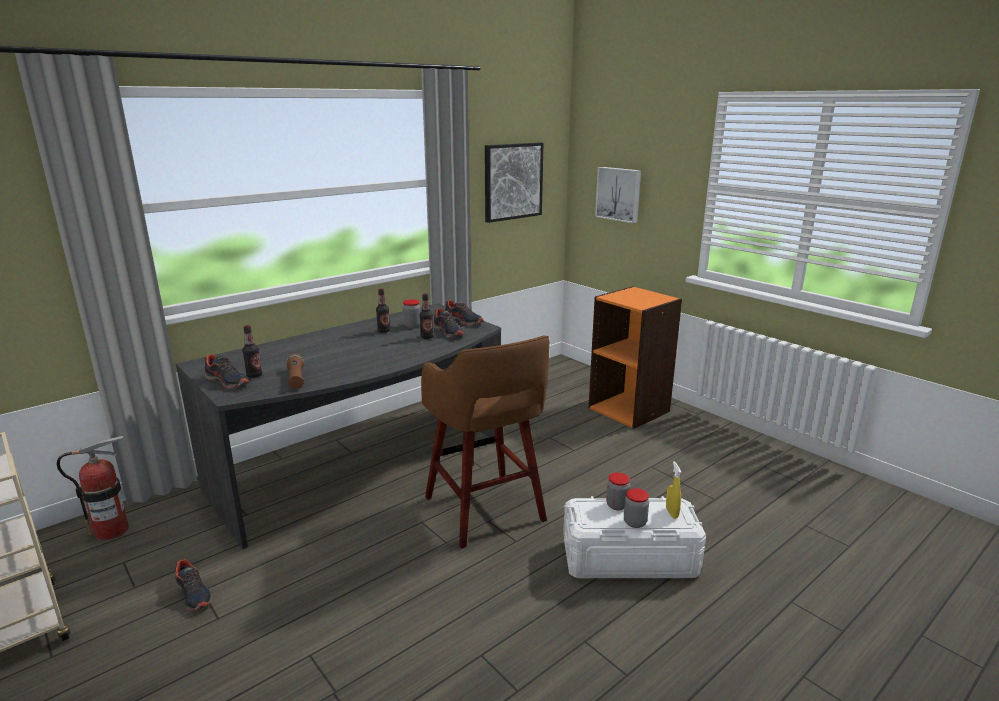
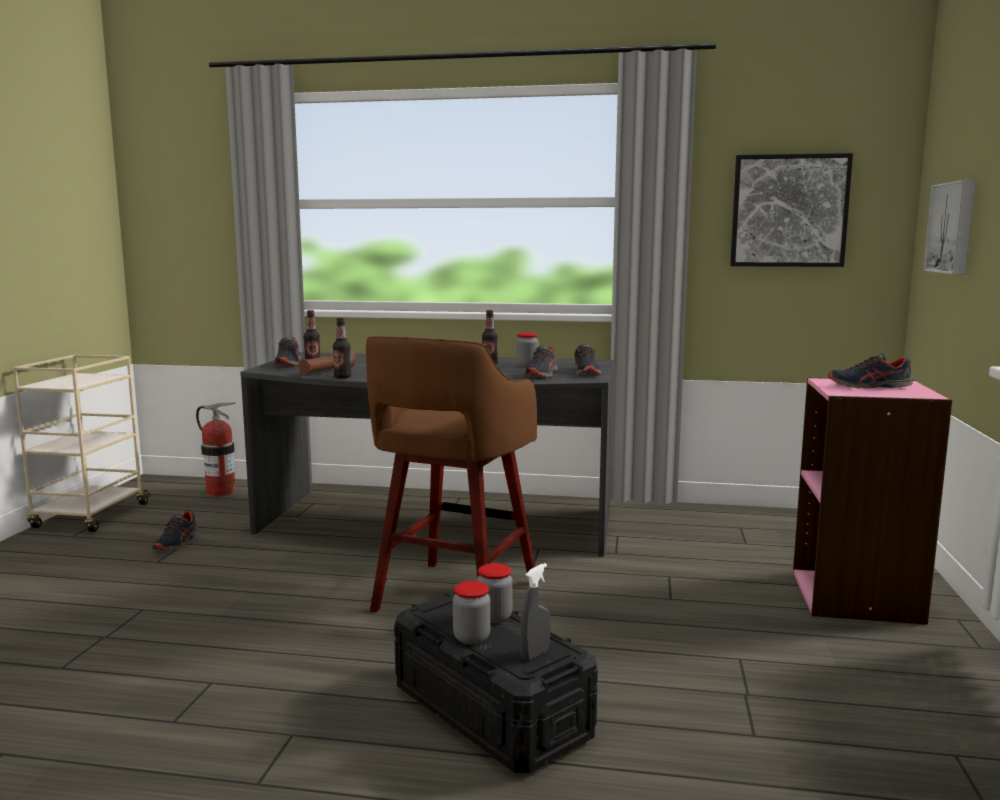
camera: 50 degrees right, 10 degrees down
(427, 337) = (509, 373): bottle -> bottle (342, 377)
(628, 558) = (491, 711): white storage box -> black storage box
(629, 409) = (857, 596): orange bookcase -> pink bookcase
(635, 297) = (869, 387): none -> shoe
(671, 513) = (535, 654): yellow spray bottle -> grey spray bottle

